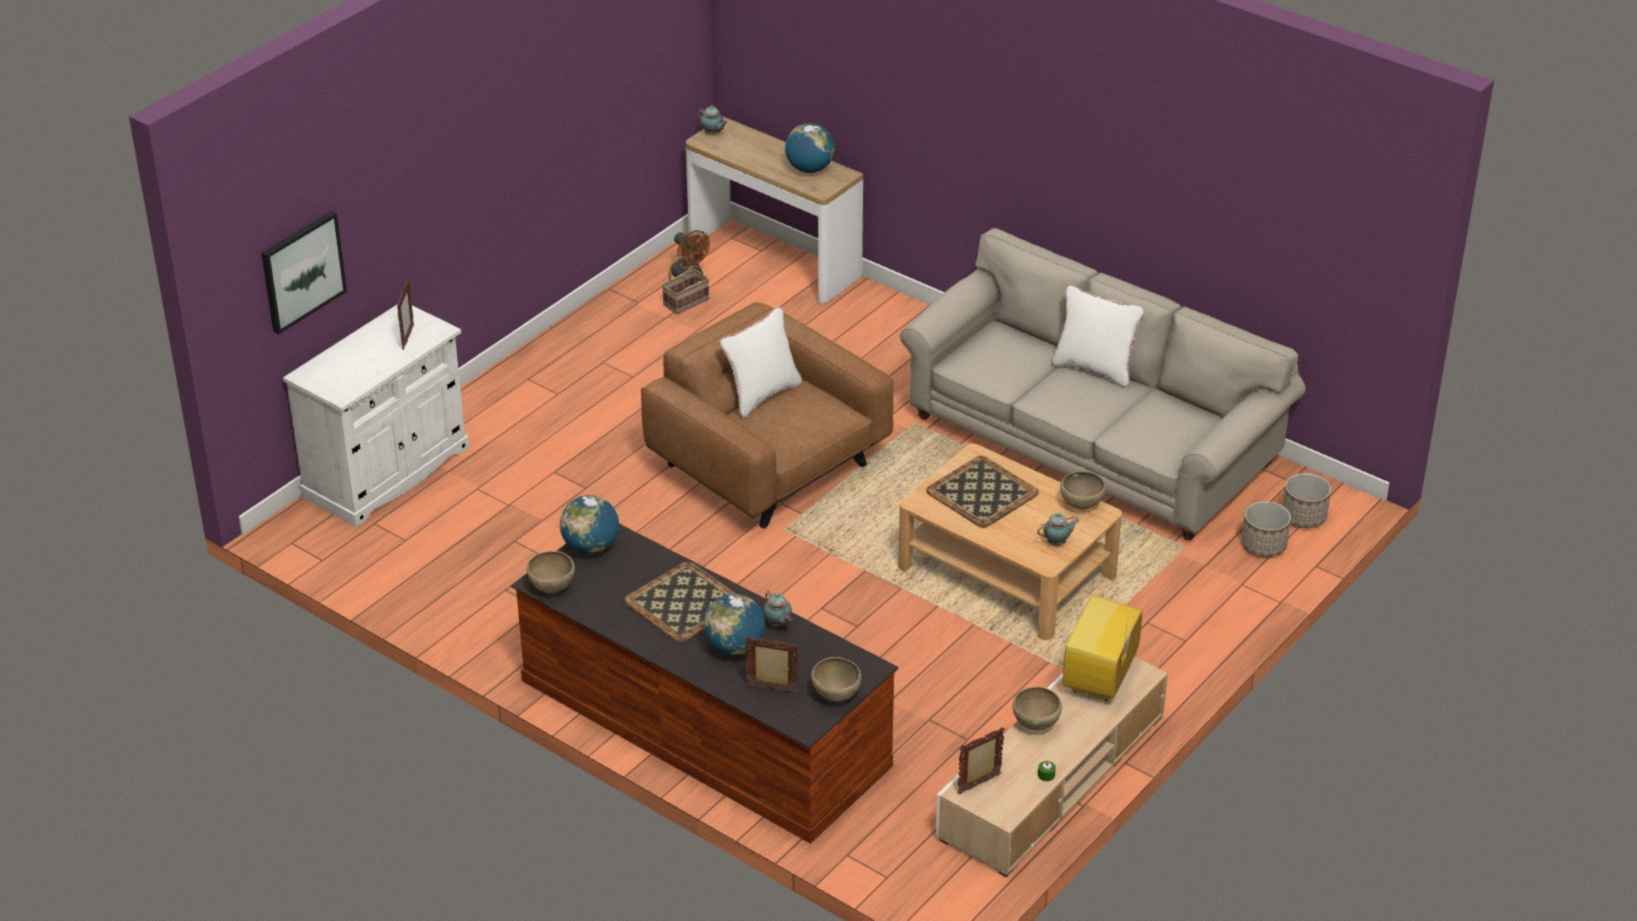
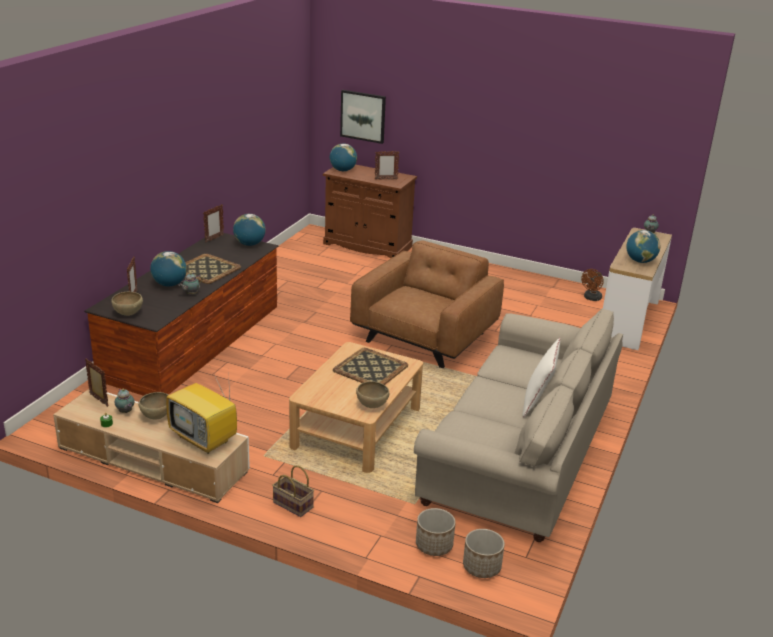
camera: 75 degrees right, 10 degrees down
(337, 381) = (343, 170): none -> globe
(387, 472) = (367, 245): white cabinet -> brown cabinet
(551, 587) = (214, 239): brown bowl -> picture frame
(686, 303) = (563, 300): basket -> basket (291, 505)
(762, 395) = (435, 294): white pillow -> none
(1057, 542) = (327, 399): teapot -> teapot (125, 412)
(1100, 679) = (205, 439): television -> television turned 150 degrees counterclockwise

